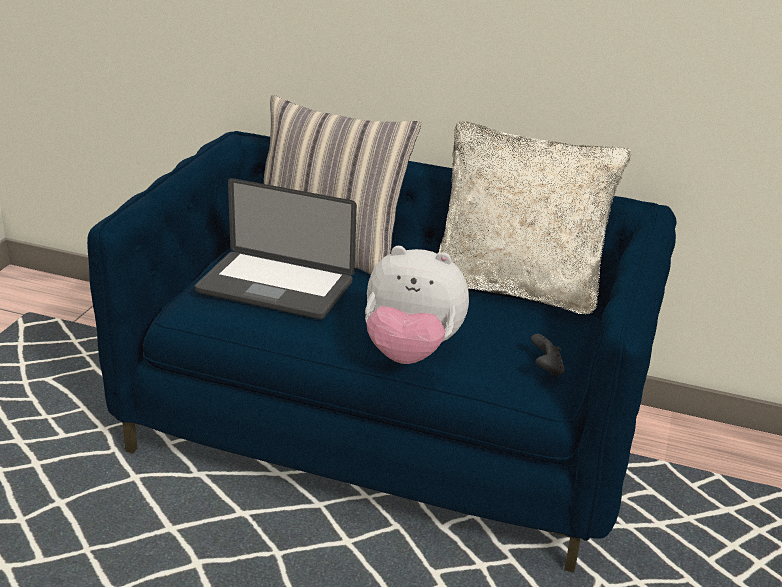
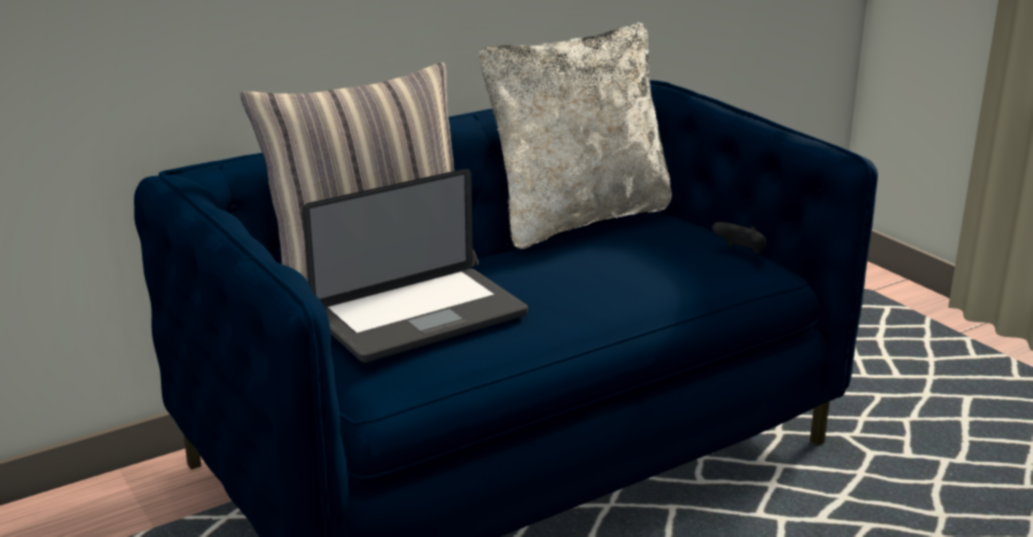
camera: 50 degrees left, 5 degrees down
(411, 352) = (642, 296): plush toy -> none

